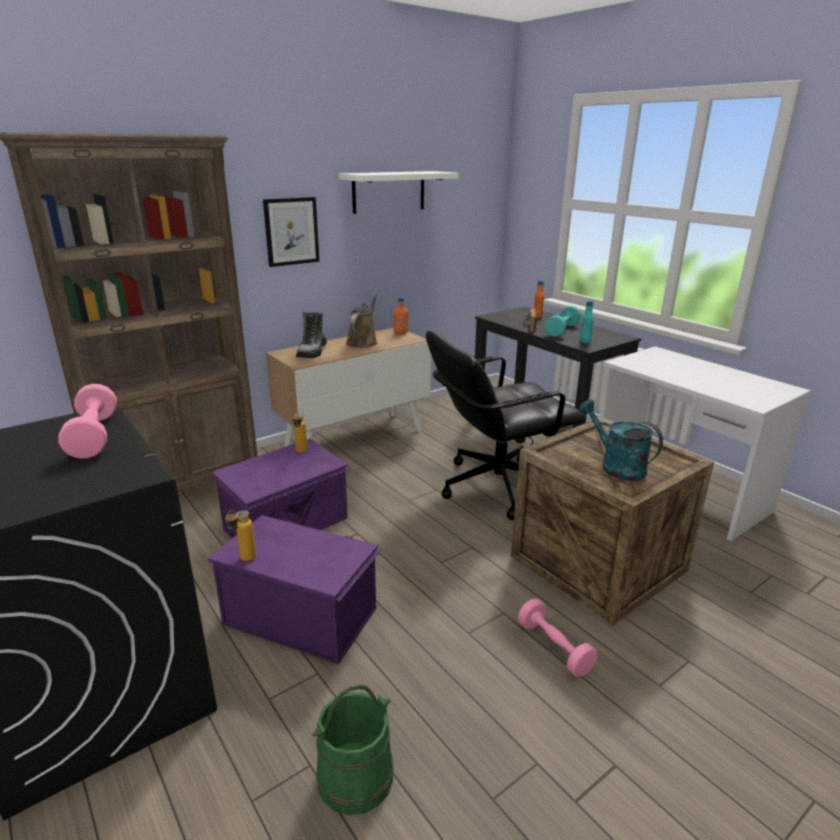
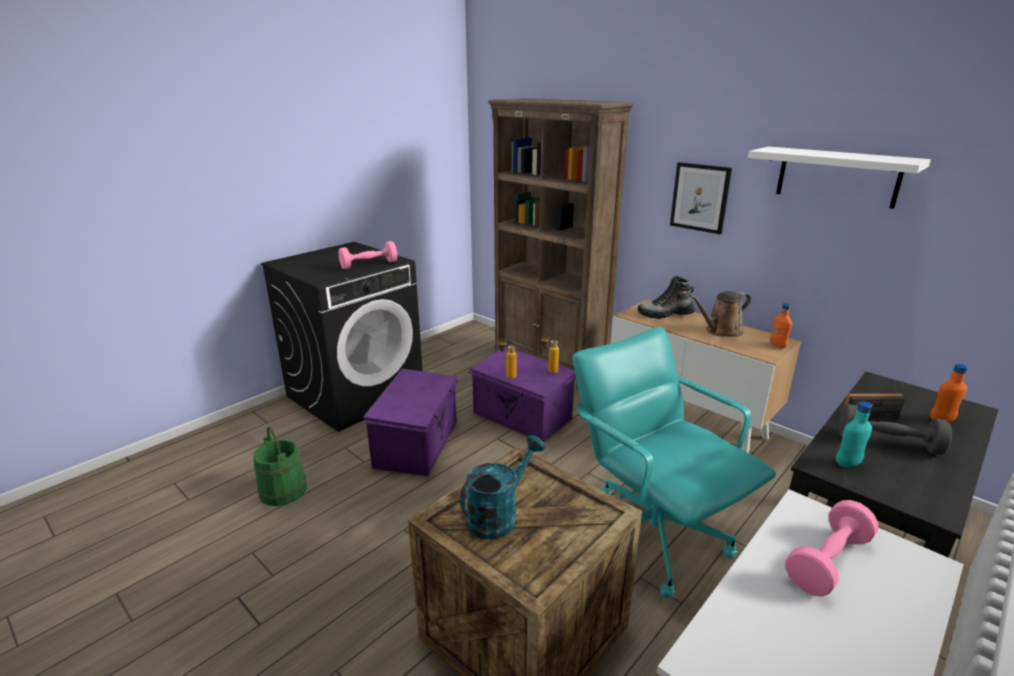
camera: 80 degrees right, 0 degrees up
(243, 560) = (399, 379): bottle -> bottle (507, 376)
(363, 342) = (721, 331): brown watering can -> brown watering can turned 150 degrees clockwise
(496, 486) = (653, 534): black office chair -> turquoise office chair
(554, 647) = (387, 587): pink dumbbell -> pink dumbbell (827, 561)
(562, 330) = (887, 443): turquoise dumbbell -> grey dumbbell

